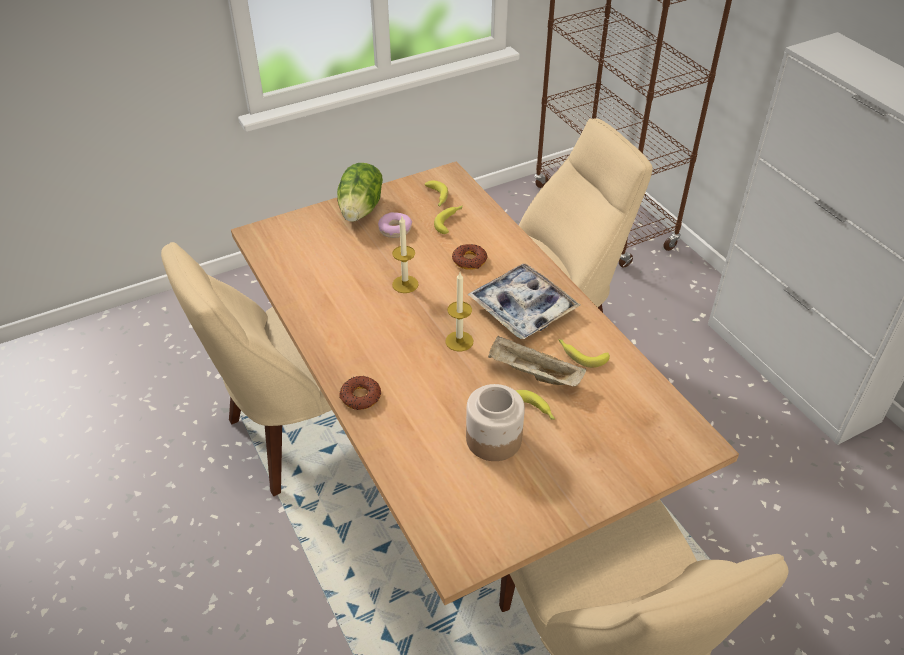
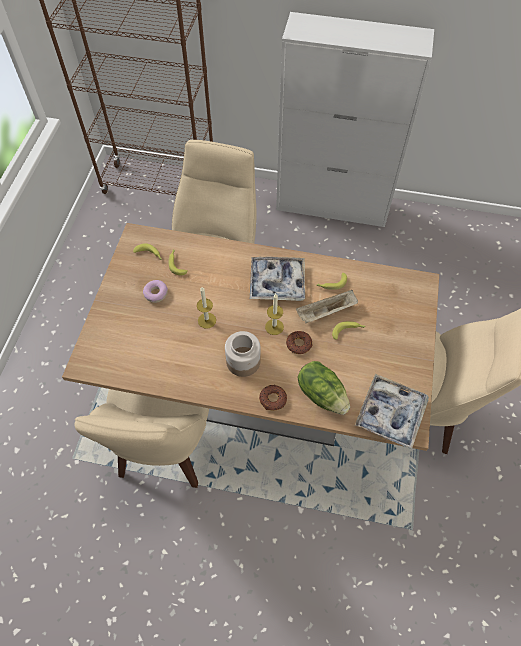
camera: 50 degrees left, 15 degrees up
(361, 209) = (119, 297): lettuce -> lettuce (322, 394)
(455, 524) = (390, 414): none -> tray
(469, 260) = (218, 278): donut -> donut (299, 344)
(493, 440) = (353, 360): jar -> jar (243, 362)

